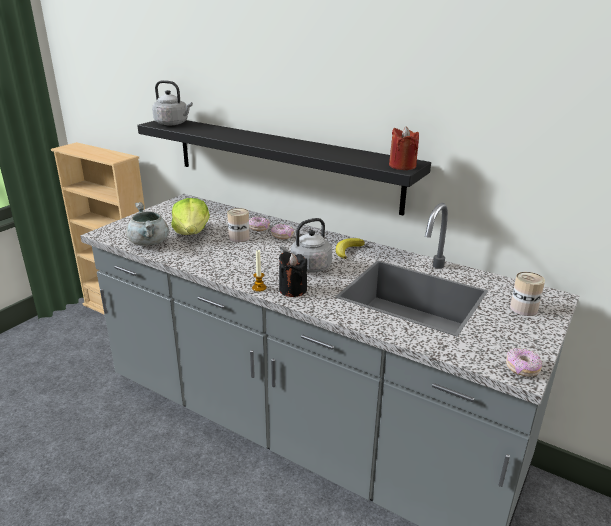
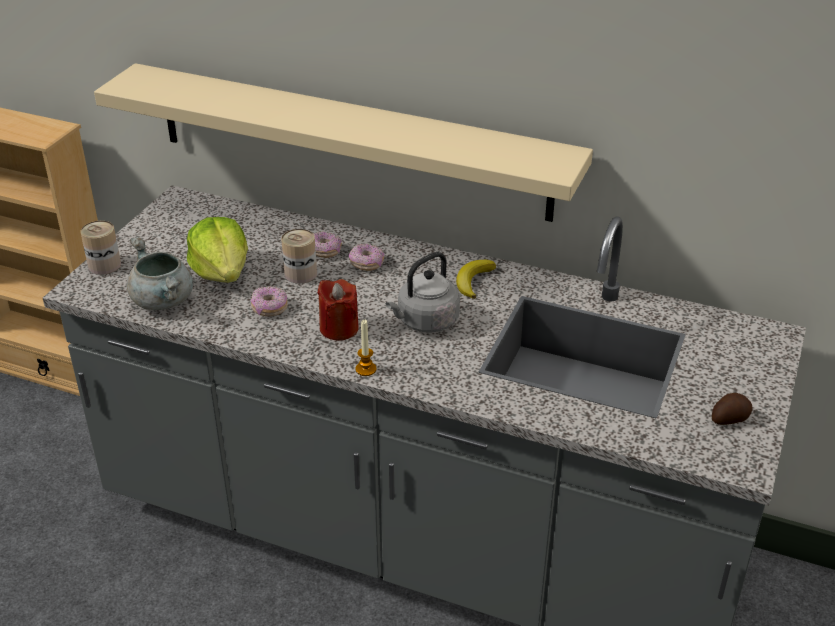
camera: 10 degrees left, 10 degrees up
(173, 123) = (154, 83): grey kettle -> none
(282, 162) = (349, 141): black shelf -> beige shelf
(293, 290) = (415, 367): black candle -> none
(402, 166) = (554, 164): red candle -> red candle (339, 328)
(513, 342) = (729, 418): none -> potato
(522, 368) = (744, 458): donut -> donut (269, 308)
(523, 308) = (735, 360): can -> can (104, 265)

